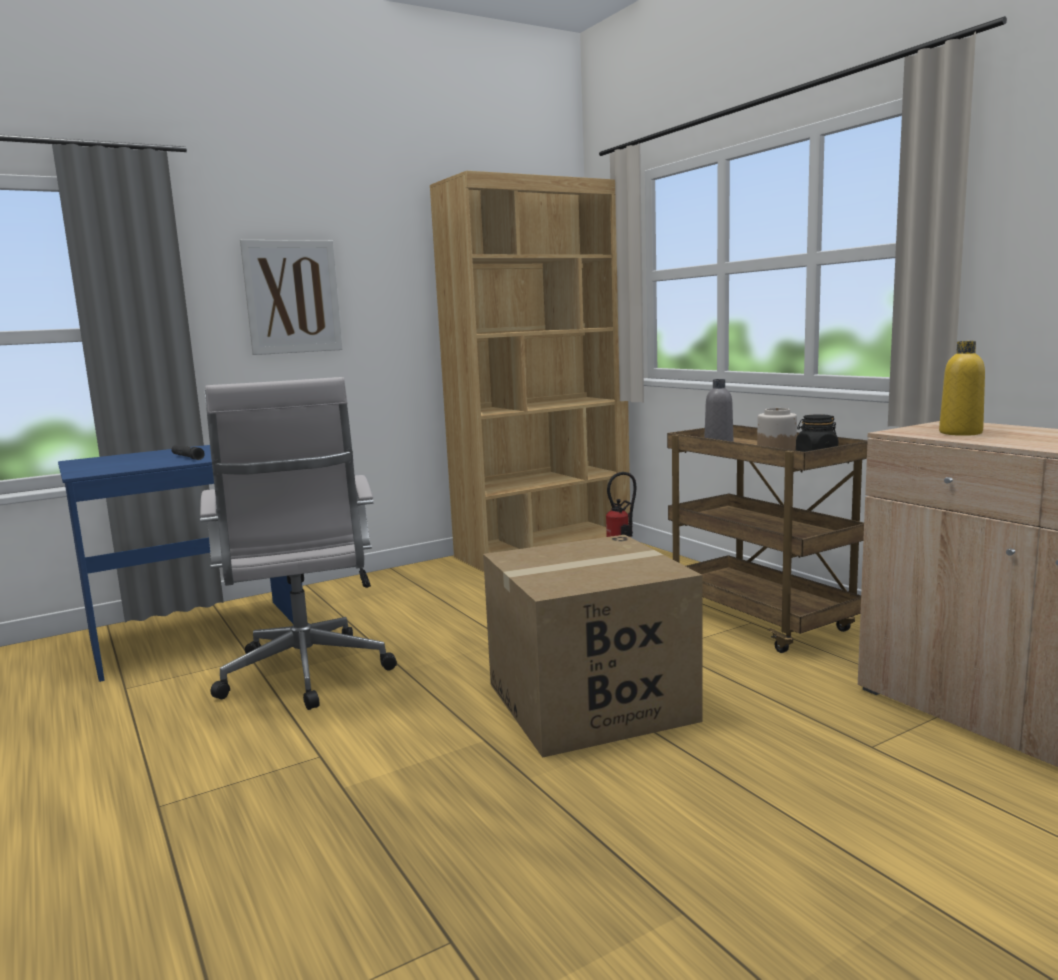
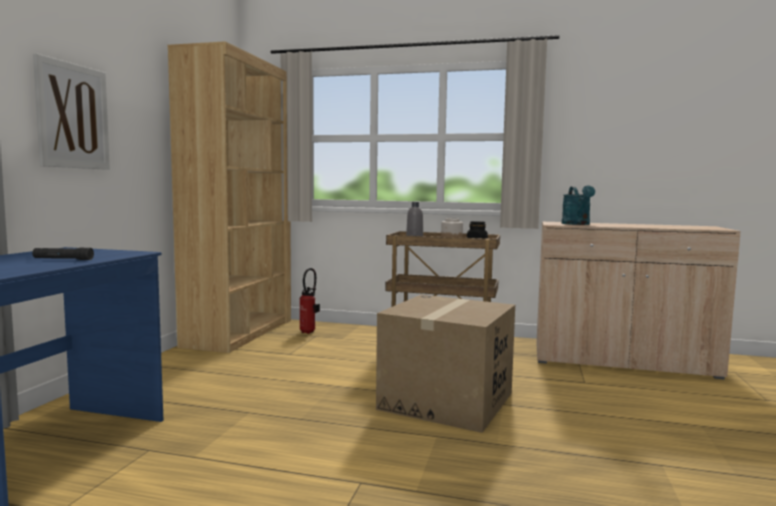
camera: 45 degrees left, 5 degrees down
(306, 676) = (233, 445): white office chair -> none
(960, 433) = (577, 224): yellow bottle -> turquoise watering can

